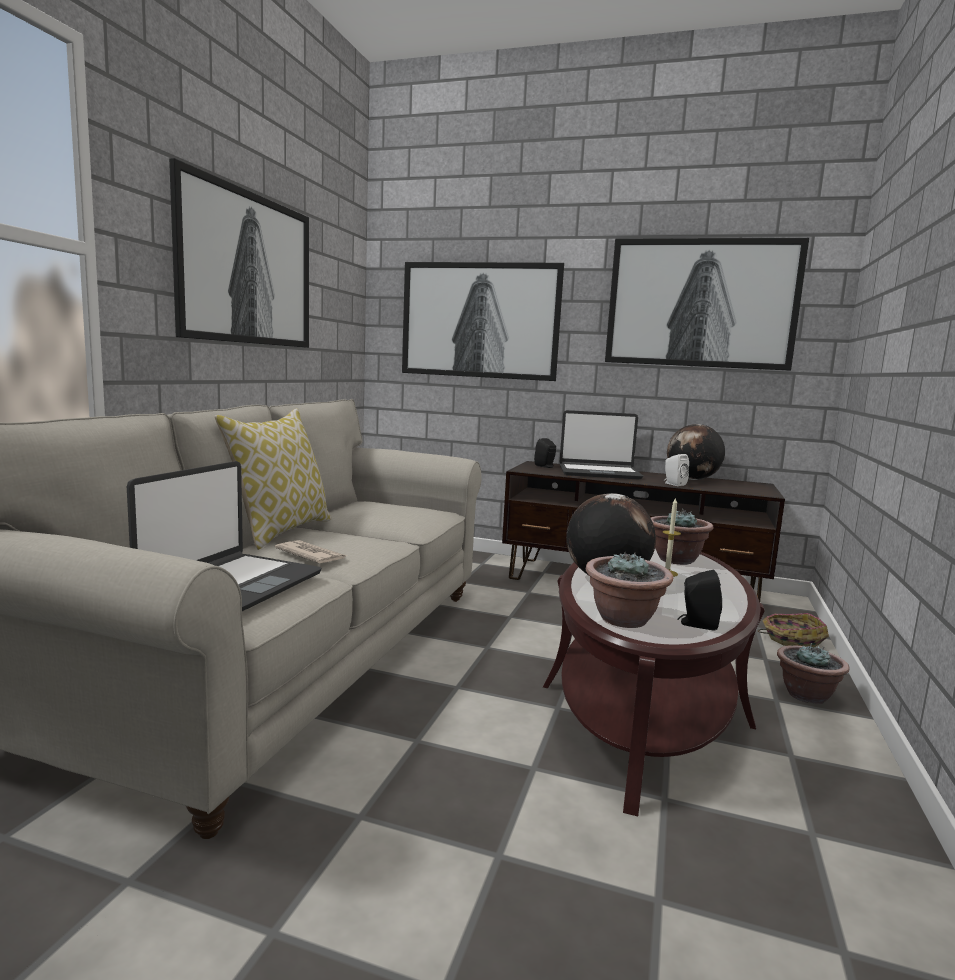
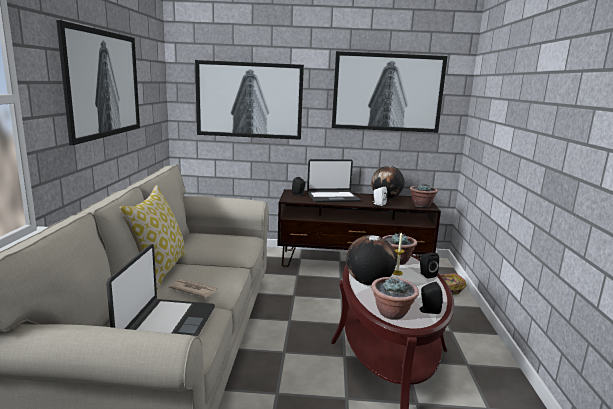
camera: 15 degrees left, 5 degrees up
(721, 580) = (426, 274): none -> black speaker
(806, 695) = (464, 325): potted plant -> potted plant (421, 205)

